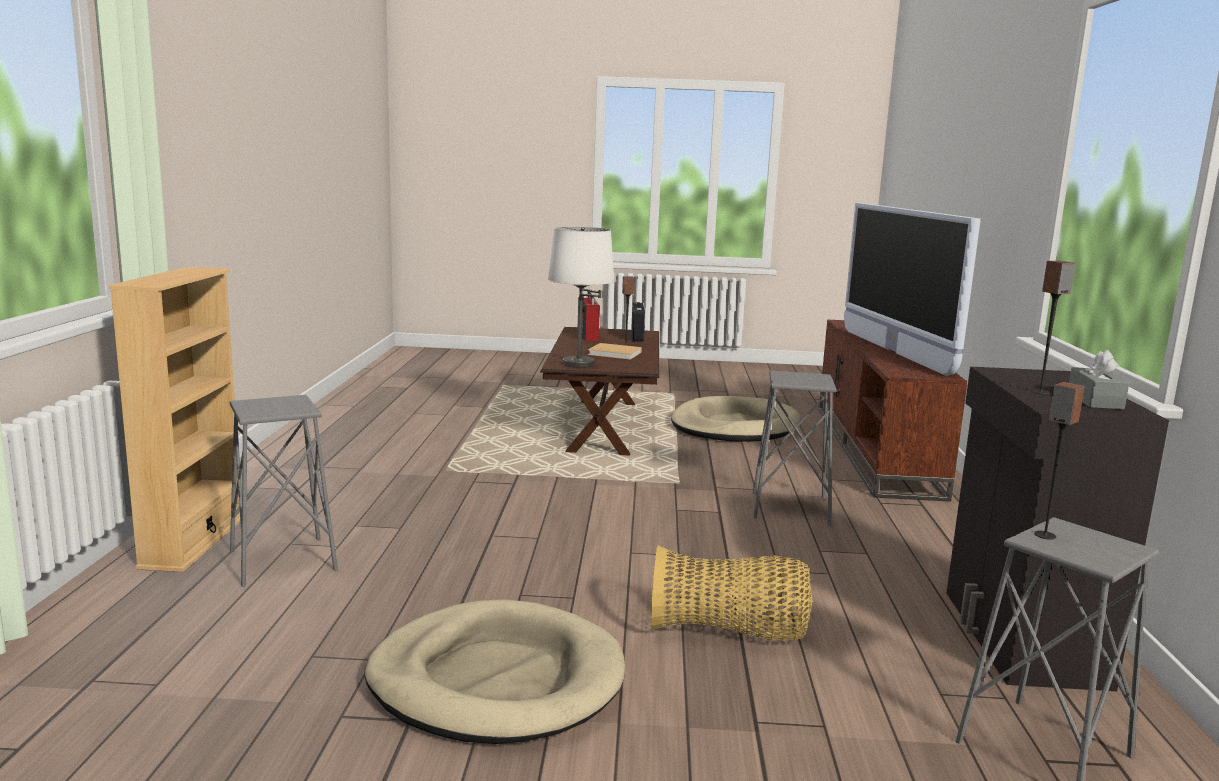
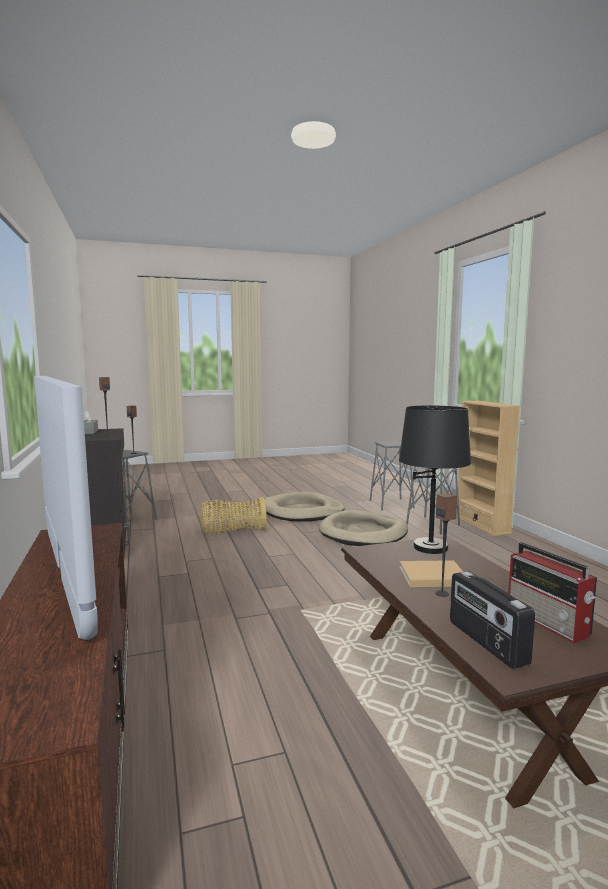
camera: 160 degrees right, 5 degrees down
(578, 364) = (430, 547): white table lamp -> black table lamp
(734, 426) = (293, 760): beige dog bed -> beige dog bed (363, 533)
(790, 509) = (205, 602): grey stool -> grey stool (391, 504)

